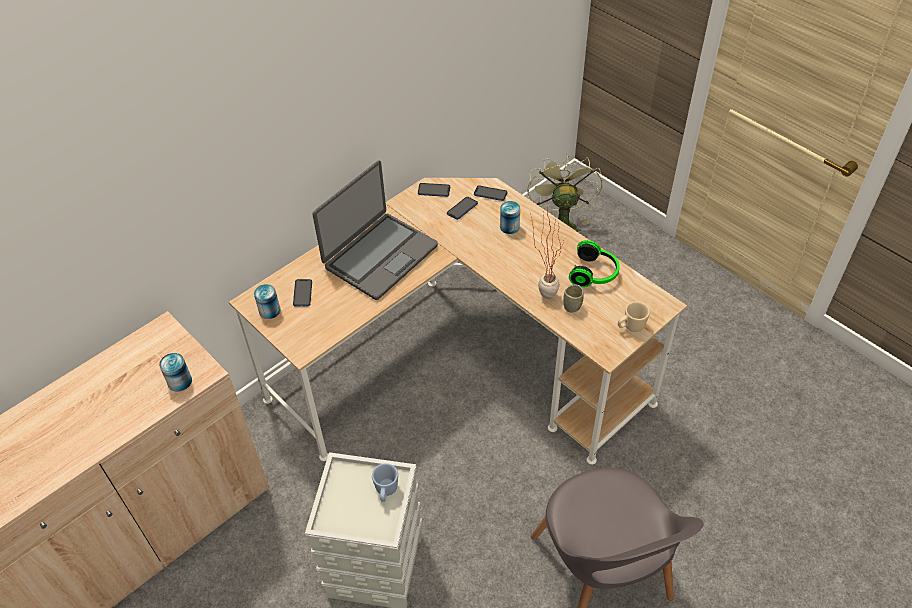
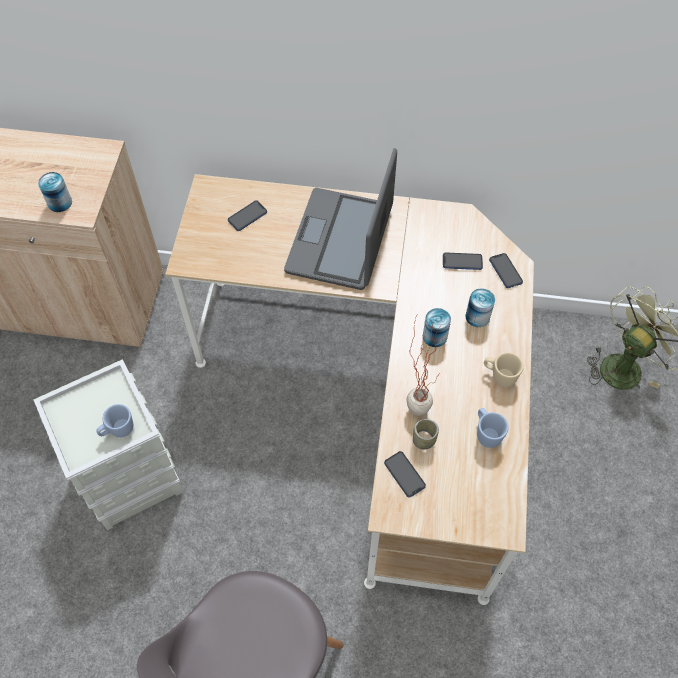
camera: 50 degrees right, 10 degrees up
(269, 310) = (209, 208): can -> can (434, 336)
(380, 256) = (341, 240): laptop -> laptop turned 105 degrees clockwise
(434, 190) = (463, 223): phone -> phone (404, 474)
(594, 274) = (486, 433): headphones -> blue mug
(630, 327) = (444, 513): beige mug -> beige mug (499, 376)

